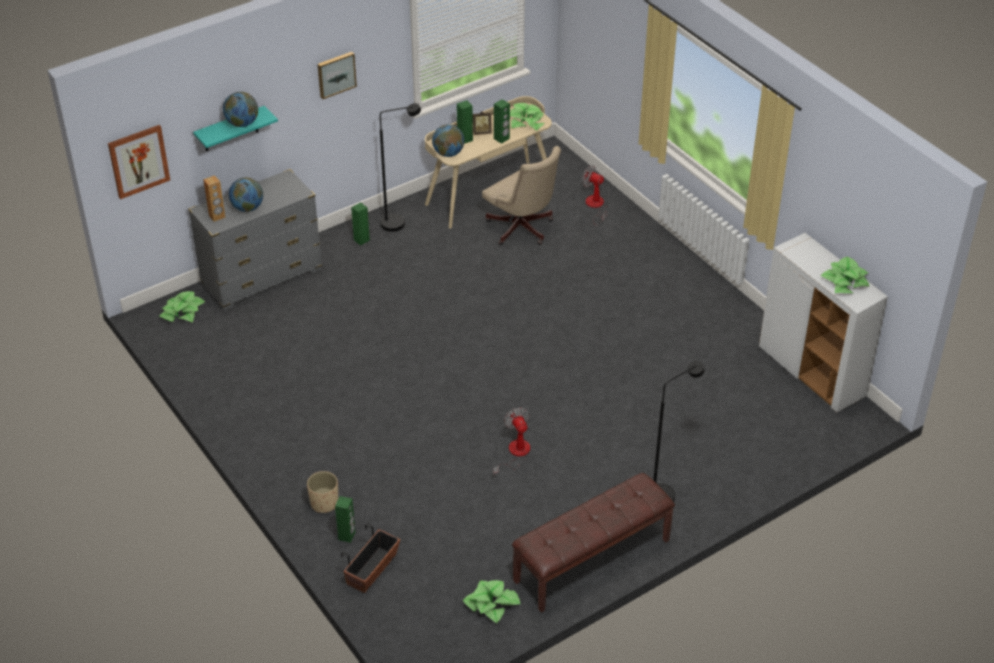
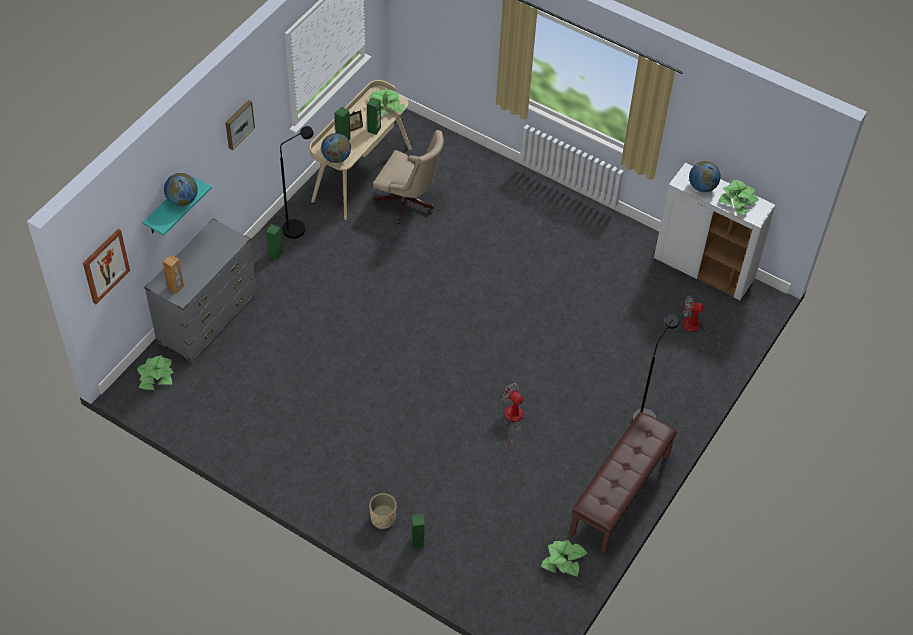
camera: 25 degrees left, 10 degrees up
(247, 208) = (198, 270): globe -> globe (702, 187)
(372, 570) = (454, 565): planter -> none
(595, 206) = (457, 161): fan -> fan (695, 330)

